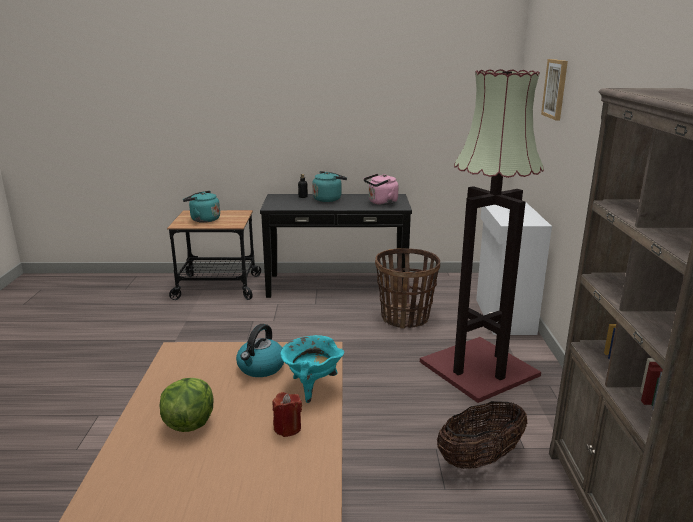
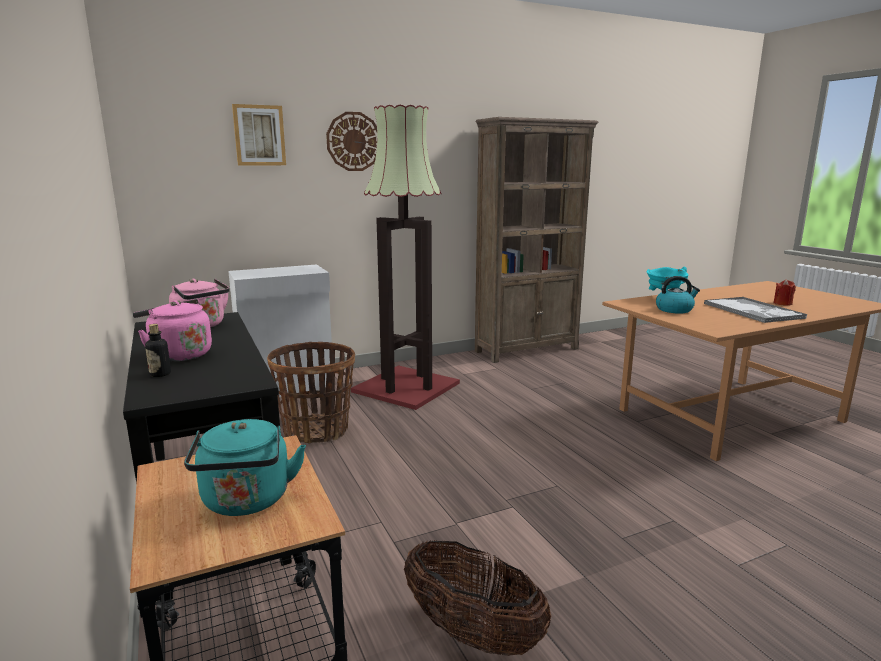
camera: 115 degrees left, 5 degrees down
(189, 423) = (753, 311): lettuce -> tray
(287, 428) = (704, 297): red candle -> red candle (782, 303)
(328, 199) = (178, 355): turquoise kettle -> pink kettle
(480, 459) = (524, 377): basket -> basket (472, 633)
(592, 104) = (354, 141): none -> wall clock

